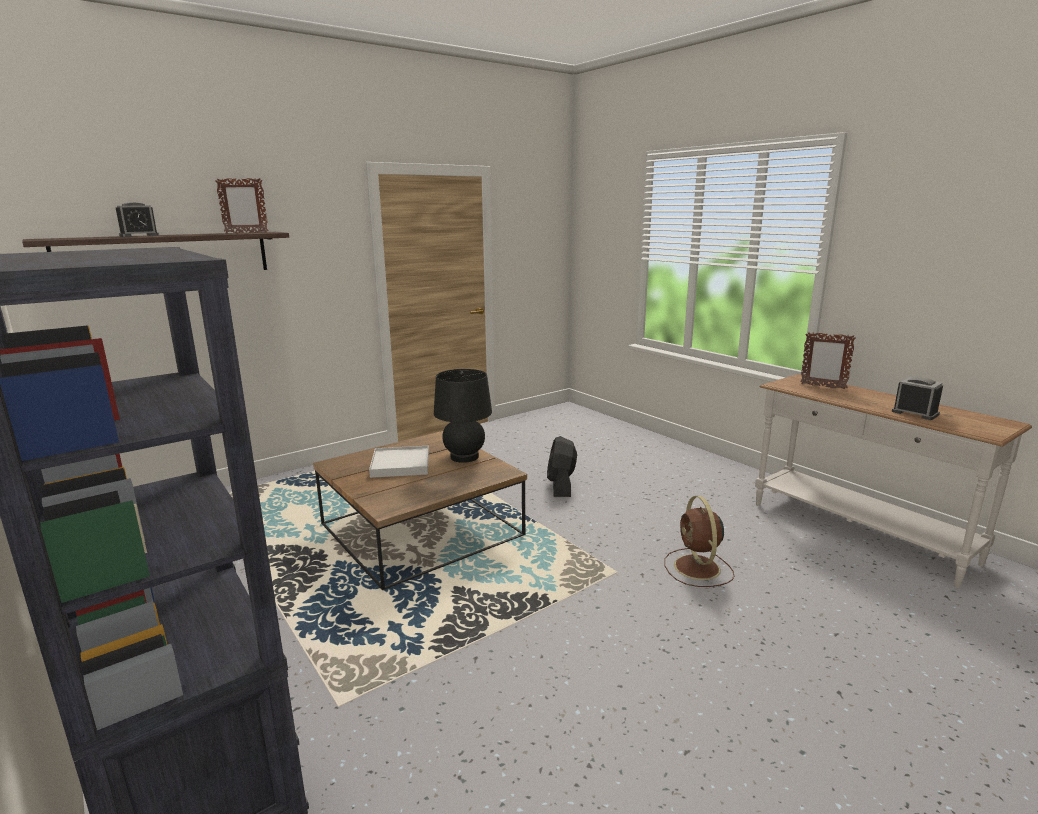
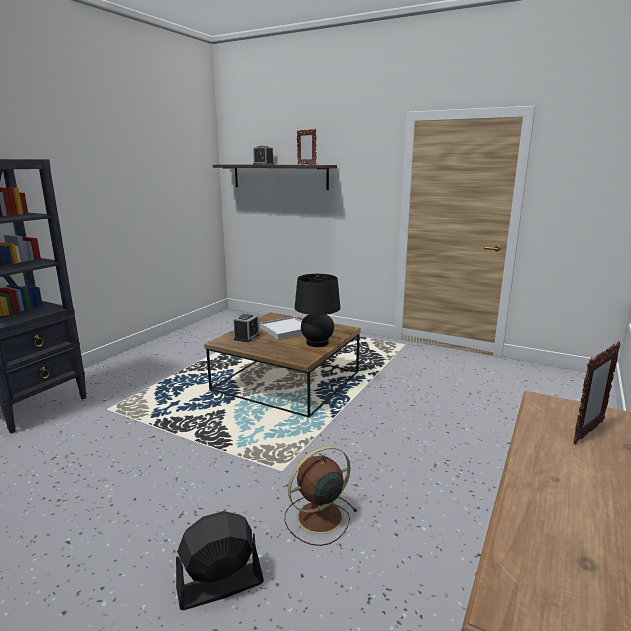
camera: 65 degrees right, 0 degrees up
(561, 486) = (408, 415): black fan -> black fan (220, 585)
(822, 386) = (587, 432): picture frame -> picture frame turned 135 degrees counterclockwise
(915, 413) = (545, 519): alarm clock -> alarm clock (246, 337)

